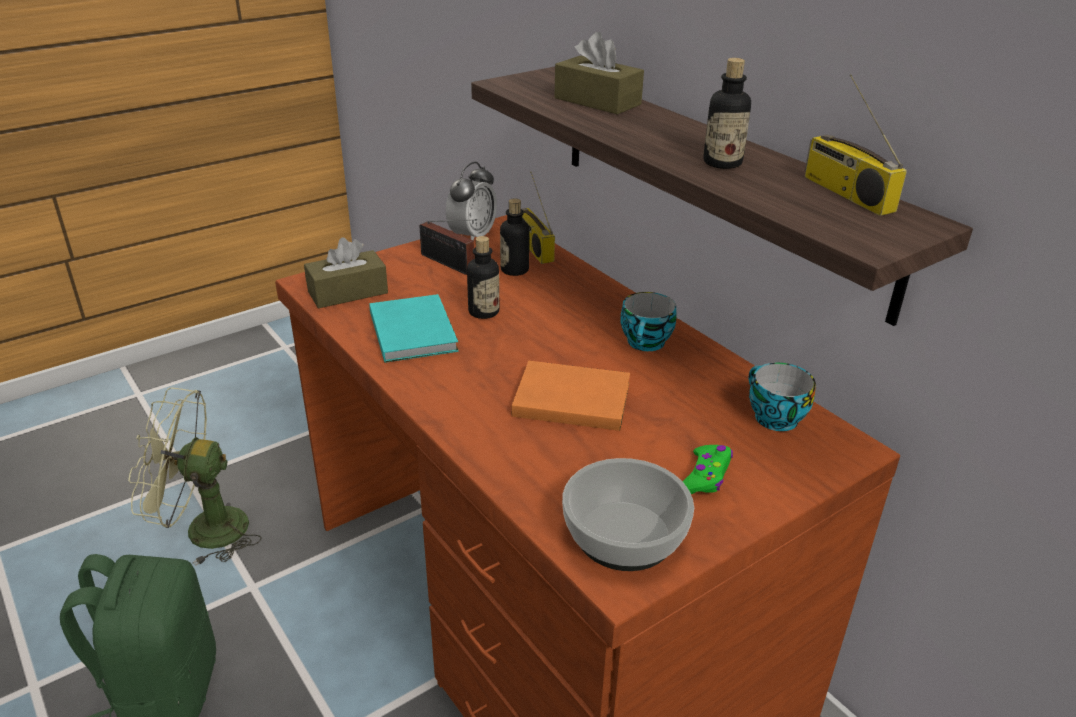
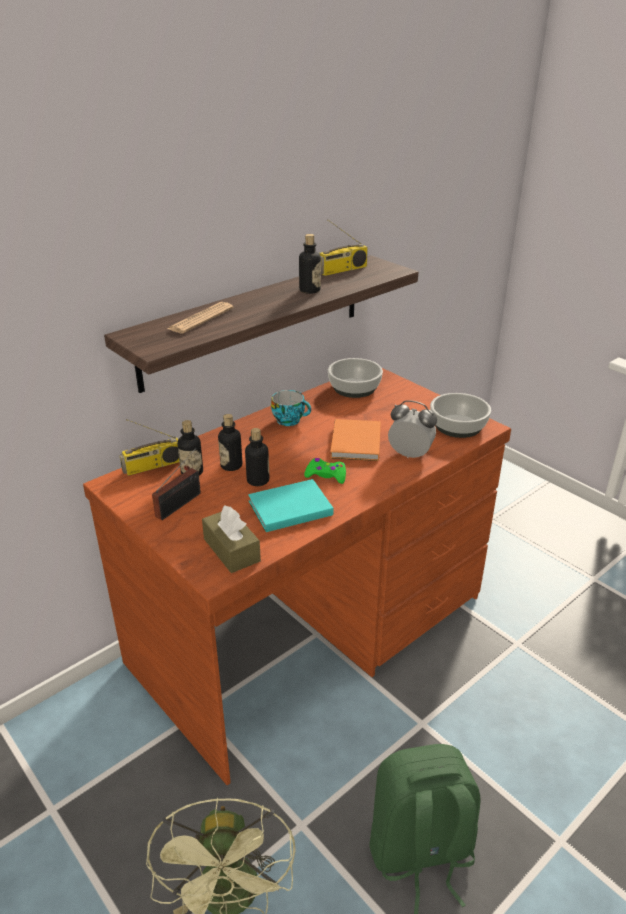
camera: 95 degrees left, 0 degrees up
(472, 236) = (127, 497): alarm clock -> alarm clock (410, 454)
(524, 294) = (231, 465): none -> bottle
(597, 101) = (201, 319): brown tissue box -> newspaper
(705, 476) = (408, 406): green game controller -> green game controller (326, 475)
(772, 417) = (354, 388): cup -> bowl

